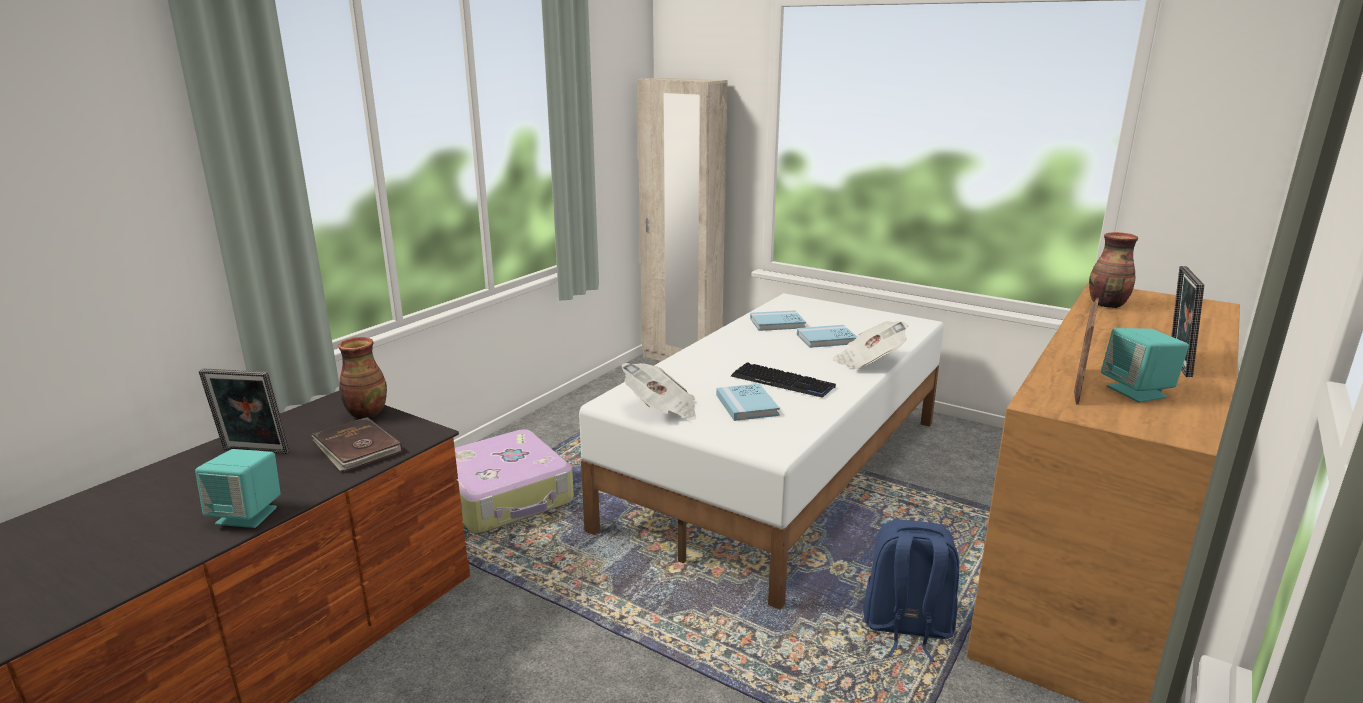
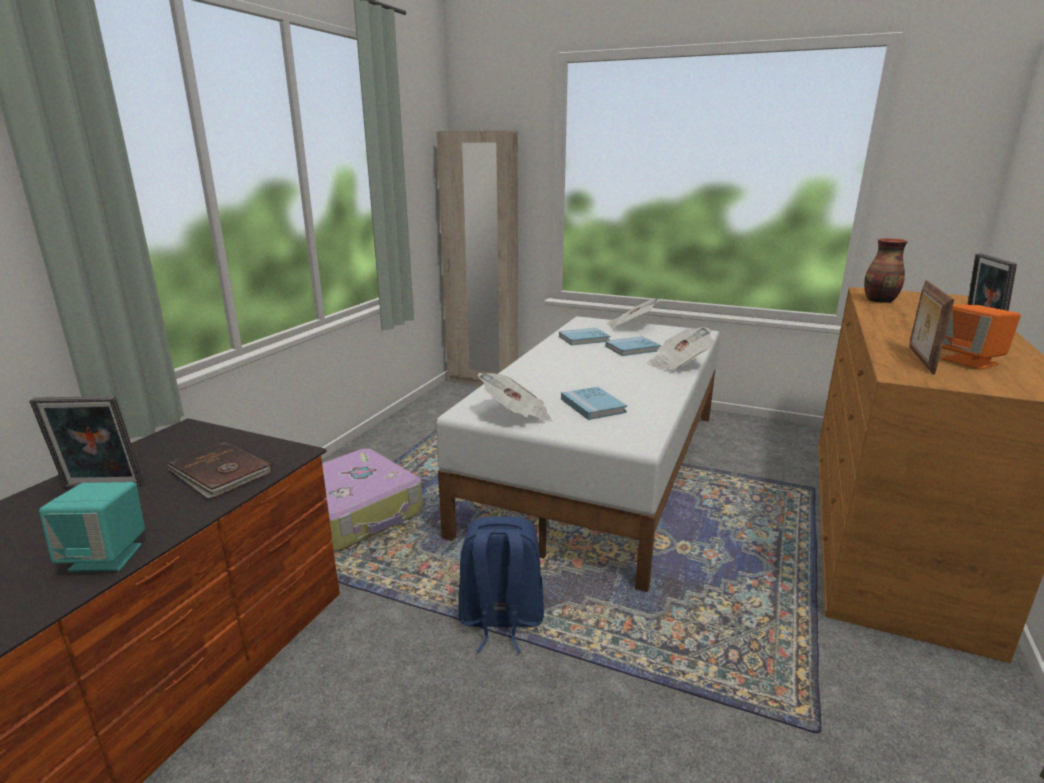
camera: 10 degrees left, 0 degrees up
(366, 413) = (221, 438): vase -> none
(782, 382) = (614, 385): keyboard -> none
(839, 310) = (630, 326): none -> newspaper
(906, 628) = (763, 596): blue backpack -> blue backpack (500, 620)
(1137, 392) = (971, 361): turquoise speaker -> orange speaker

